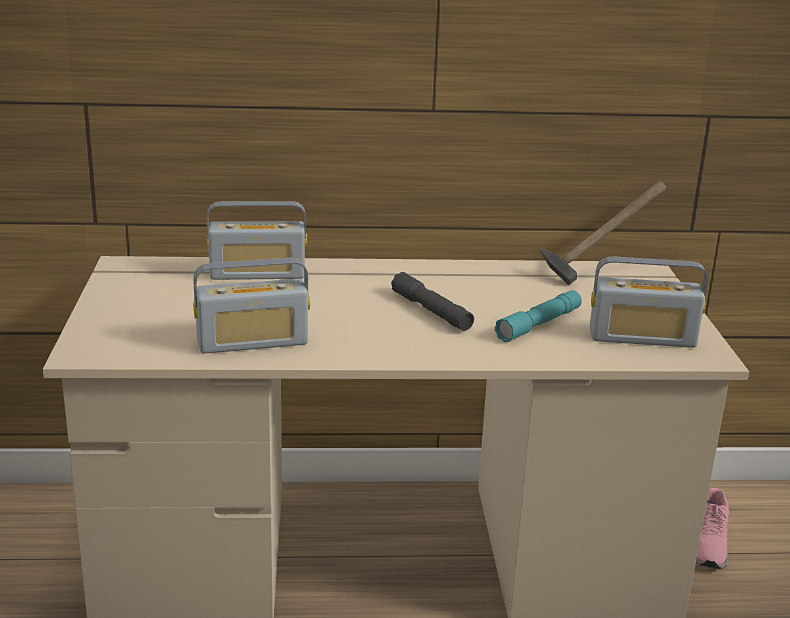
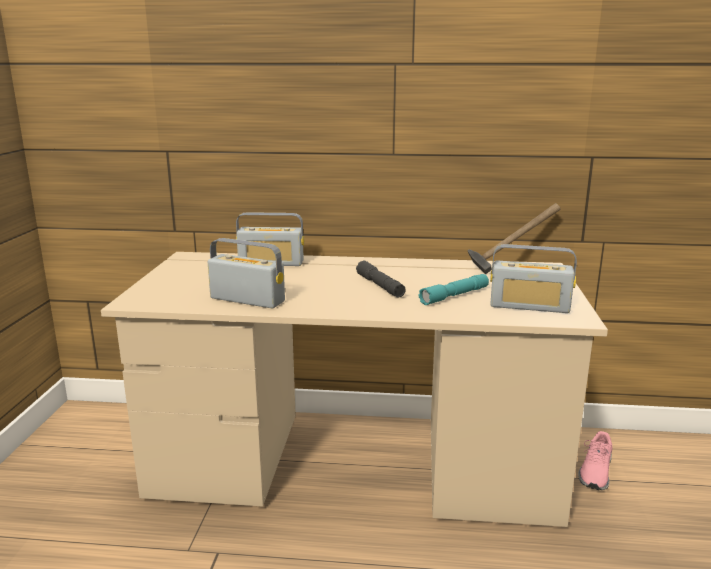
camera: 10 degrees right, 5 degrees down
(252, 342) = (247, 300): radio -> radio turned 150 degrees counterclockwise

